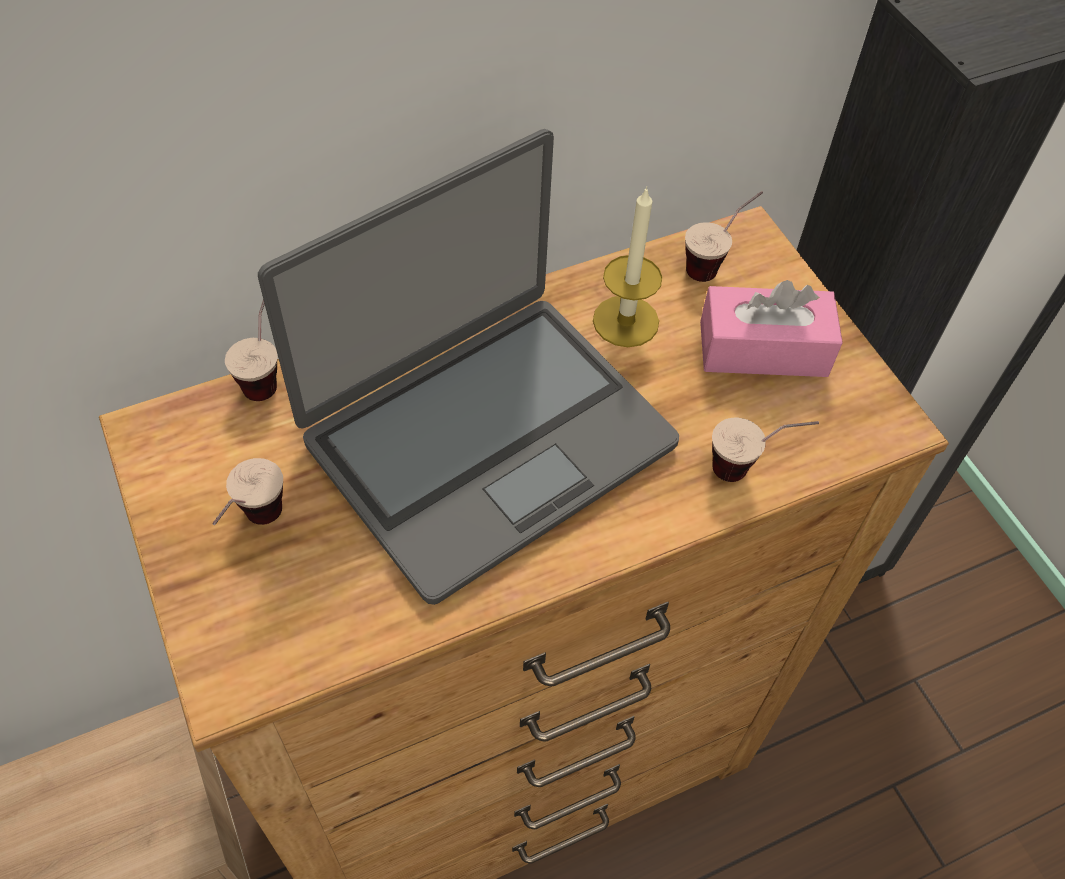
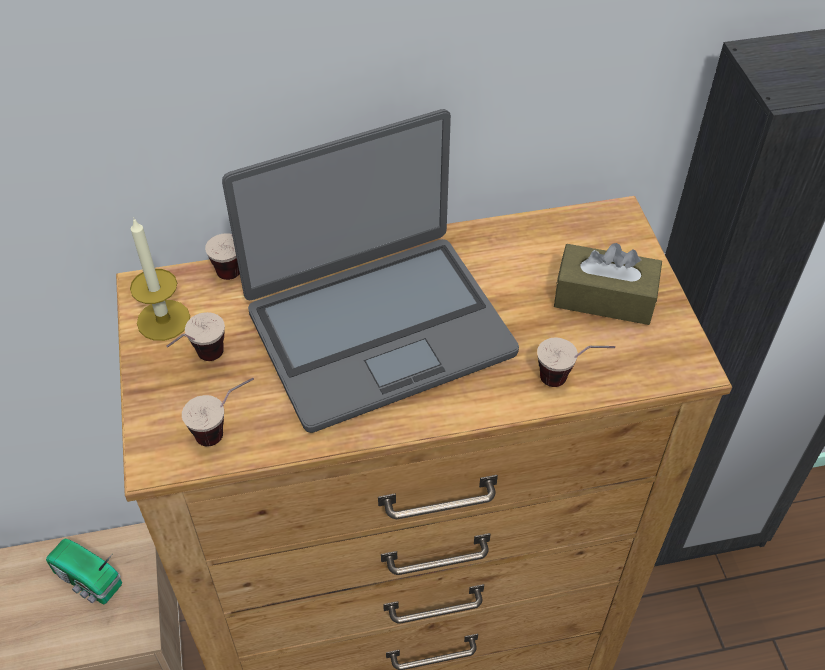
camera: 15 degrees right, 5 degrees down
(110, 793) = (88, 581): none -> radio
(625, 321) = (504, 263): candle -> candle (163, 320)
(715, 263) = (585, 232): cup -> cup (226, 430)
(763, 349) = (604, 298): pink tissue box -> brown tissue box

